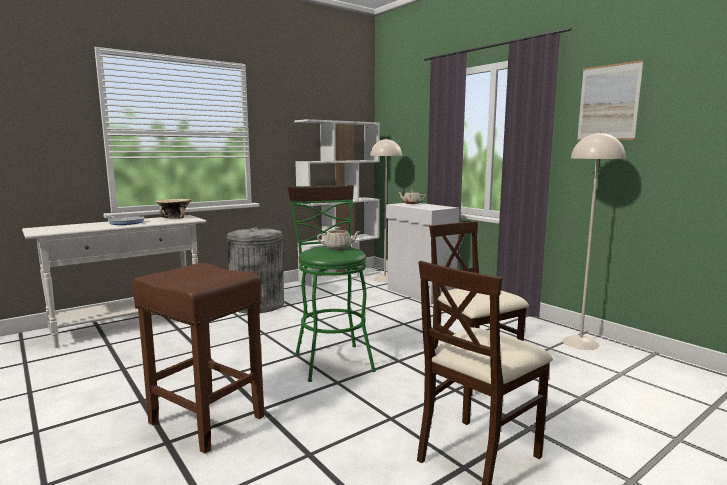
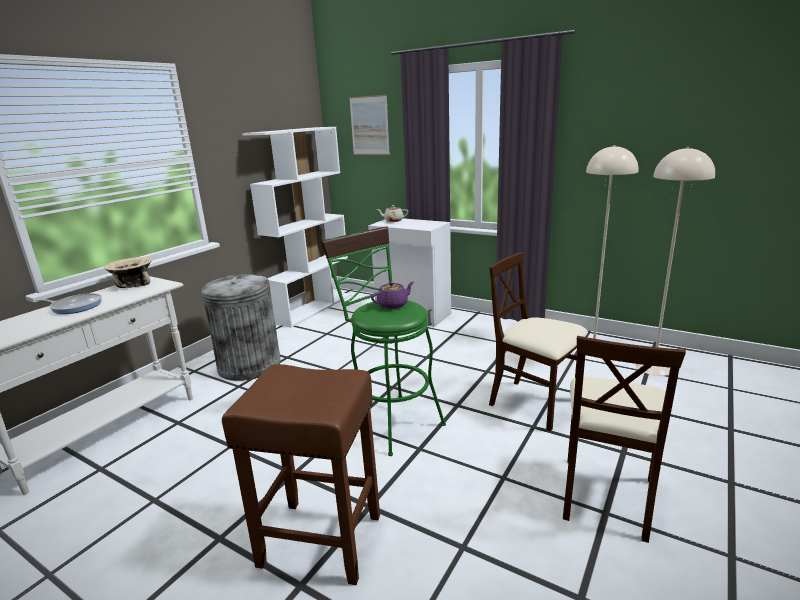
camera: 20 degrees left, 10 degrees up
(338, 248) = (393, 305): beige teapot -> purple teapot
(385, 279) = (363, 302): beige floor lamp -> beige floor lamp (654, 367)
(608, 102) = (611, 111): picture -> picture (369, 126)

